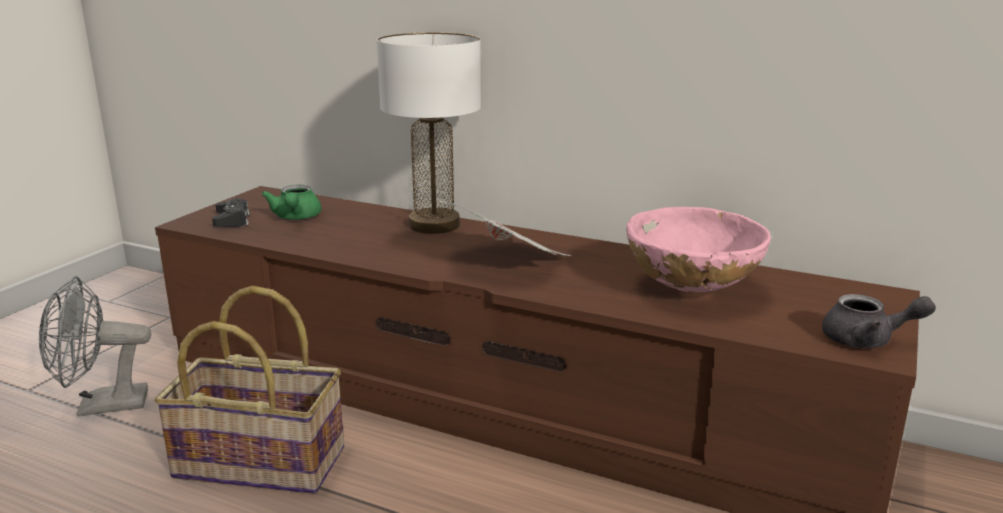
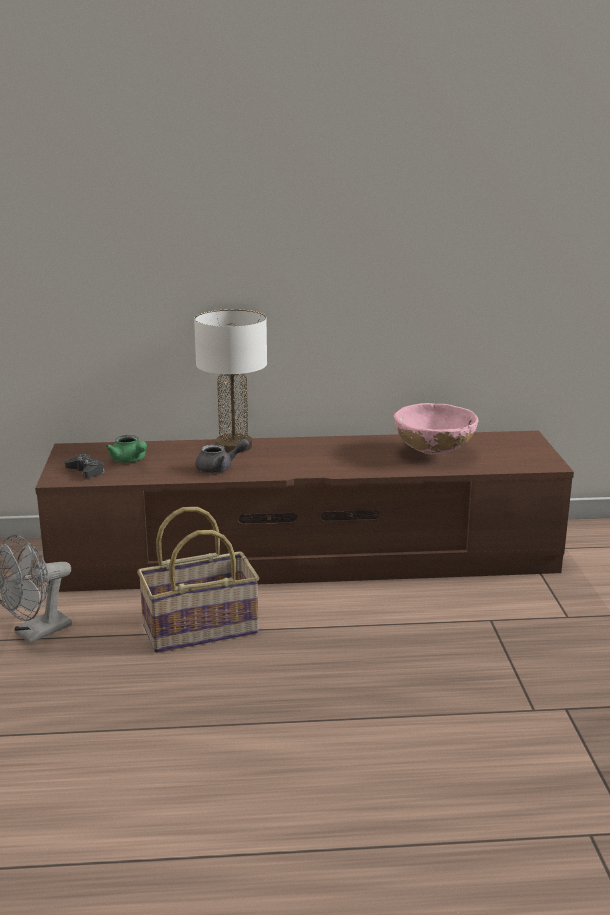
camera: 30 degrees left, 0 degrees up
(504, 263) = (314, 460): newspaper -> none
(867, 340) = (539, 460): grey teapot -> grey teapot (220, 468)

